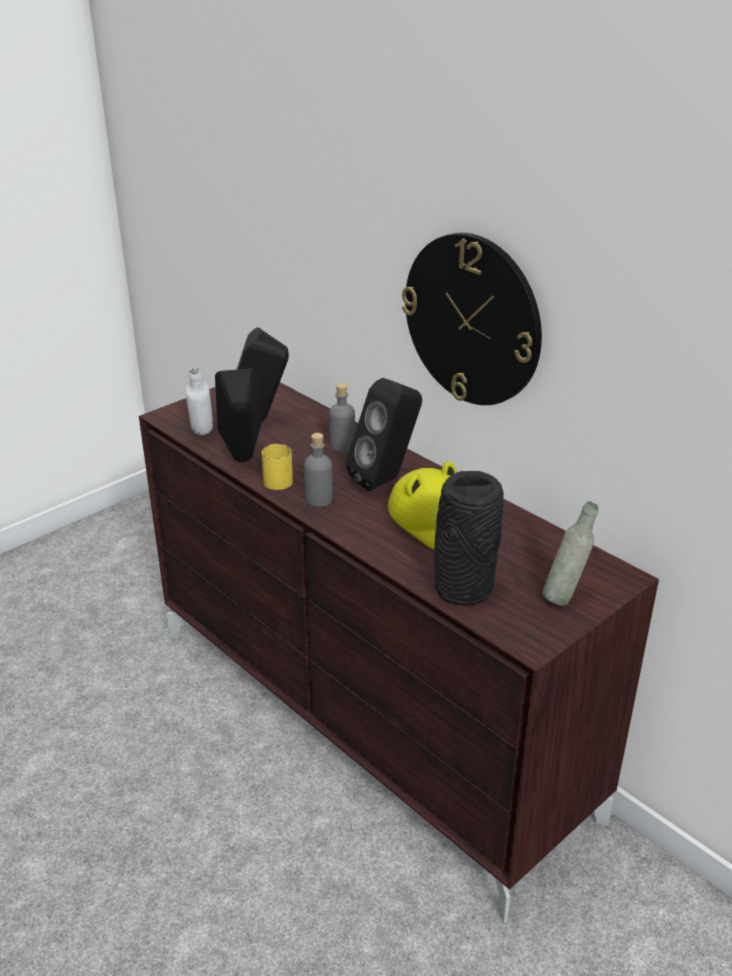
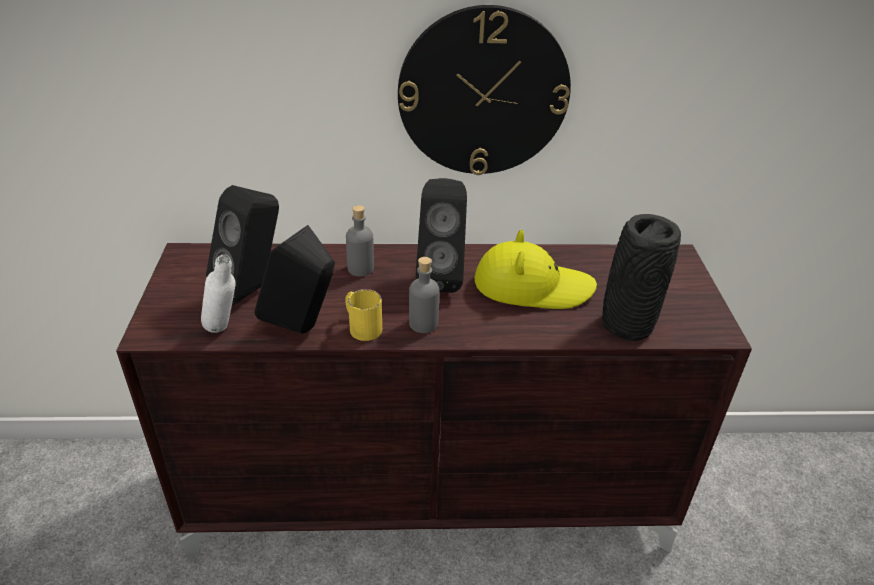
camera: 50 degrees left, 5 degrees up
(565, 597) = (679, 289): grey bottle -> none

